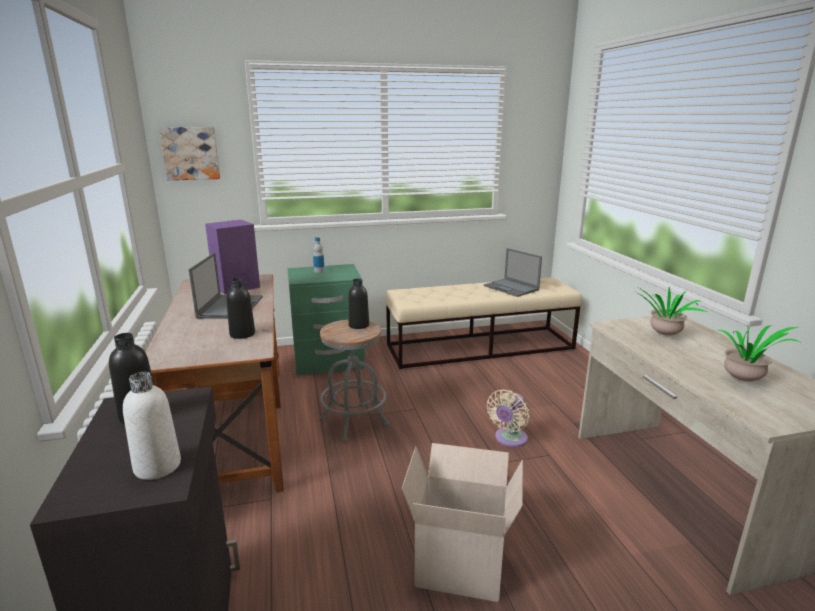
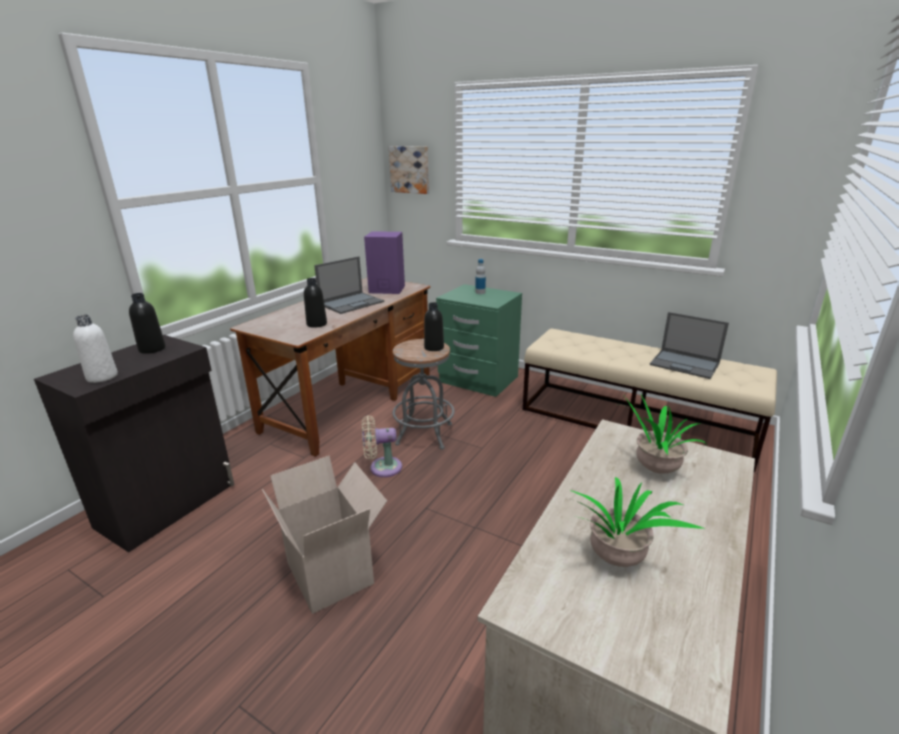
camera: 45 degrees right, 5 degrees up
(509, 439) = (517, 515): beige fan -> beige fan (382, 468)
(511, 288) = (685, 364): laptop -> laptop turned 60 degrees counterclockwise

